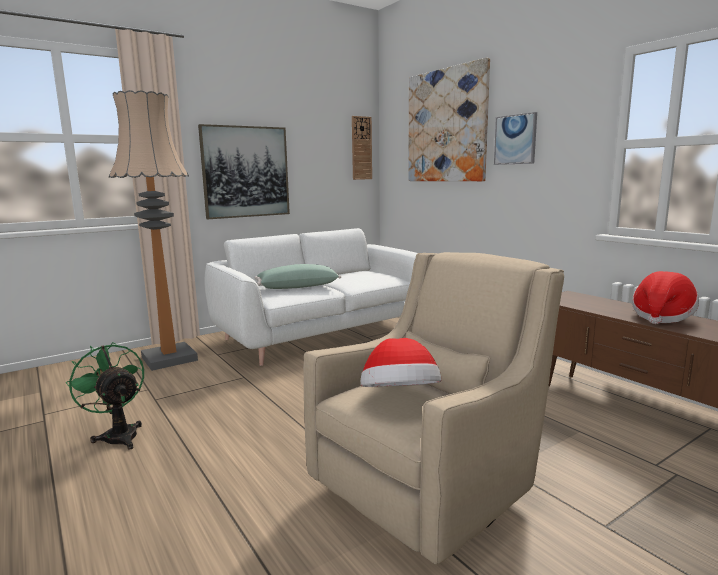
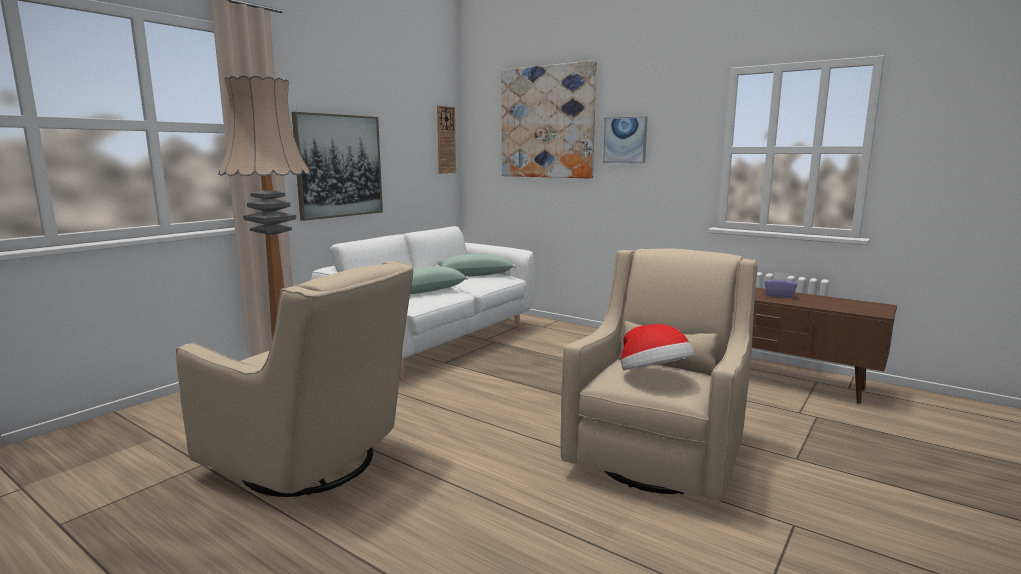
camera: 20 degrees left, 0 degrees up
(118, 435) = (313, 464): green fan -> beige armchair
(364, 274) = (474, 275): none -> green pillow
(661, 317) = (778, 295): hat -> purple tissue box

